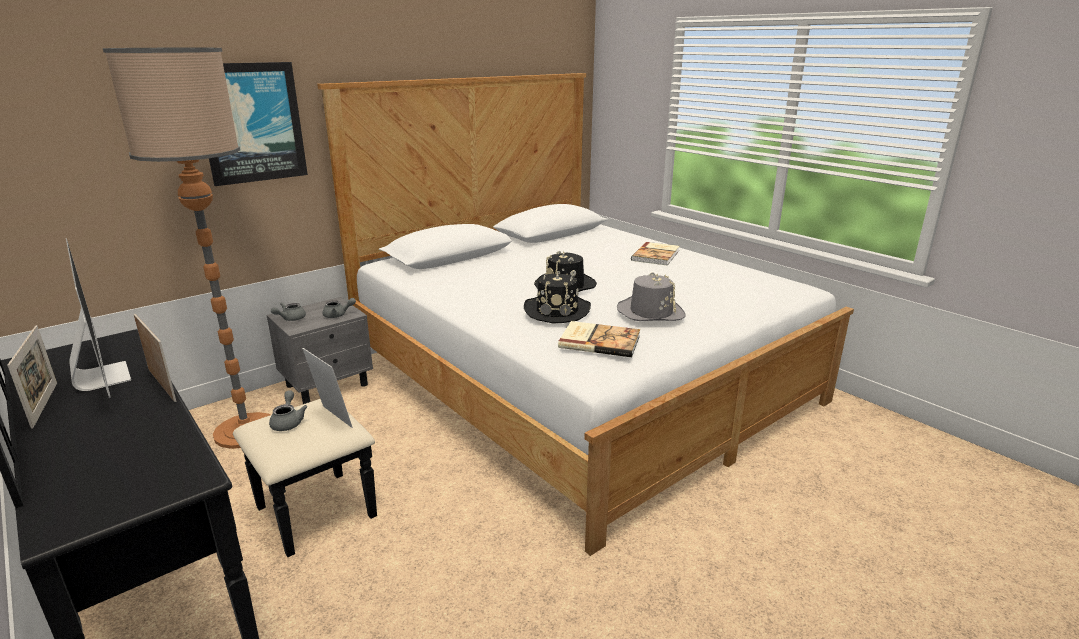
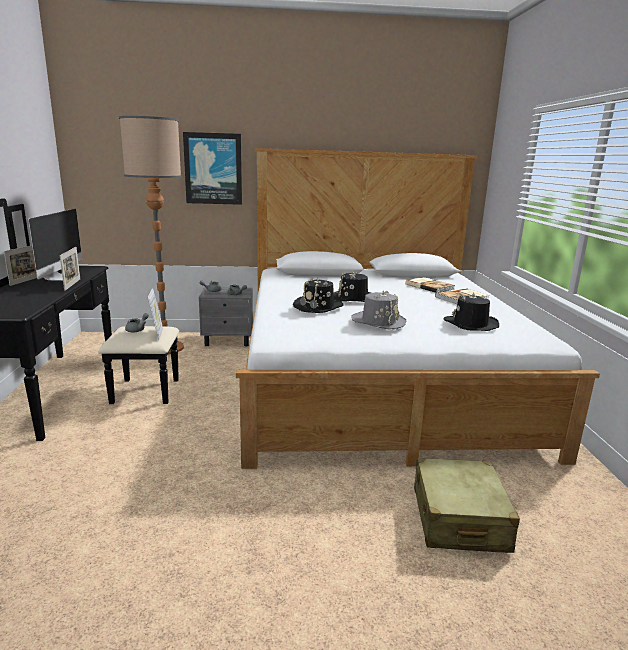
camera: 35 degrees right, 5 degrees down
(599, 341) = (308, 325): book -> book (429, 286)
(721, 288) = (470, 324): none -> black hat
(828, 500) = (458, 519): none -> beige suitcase

